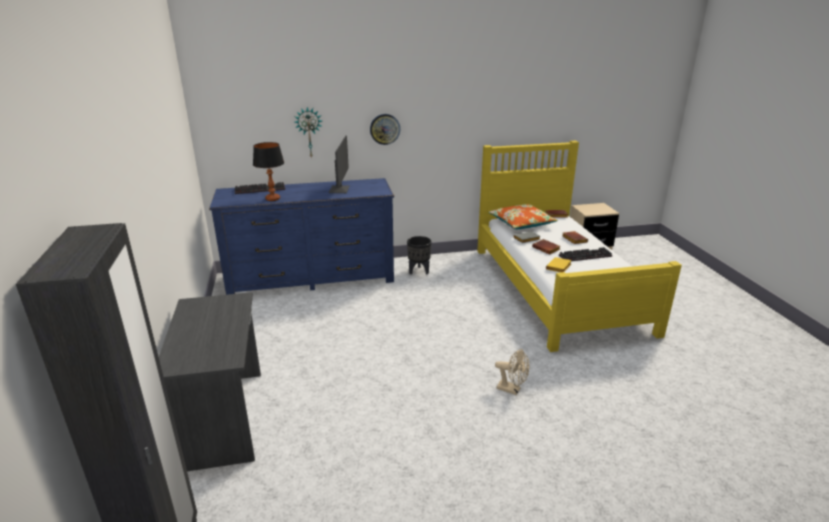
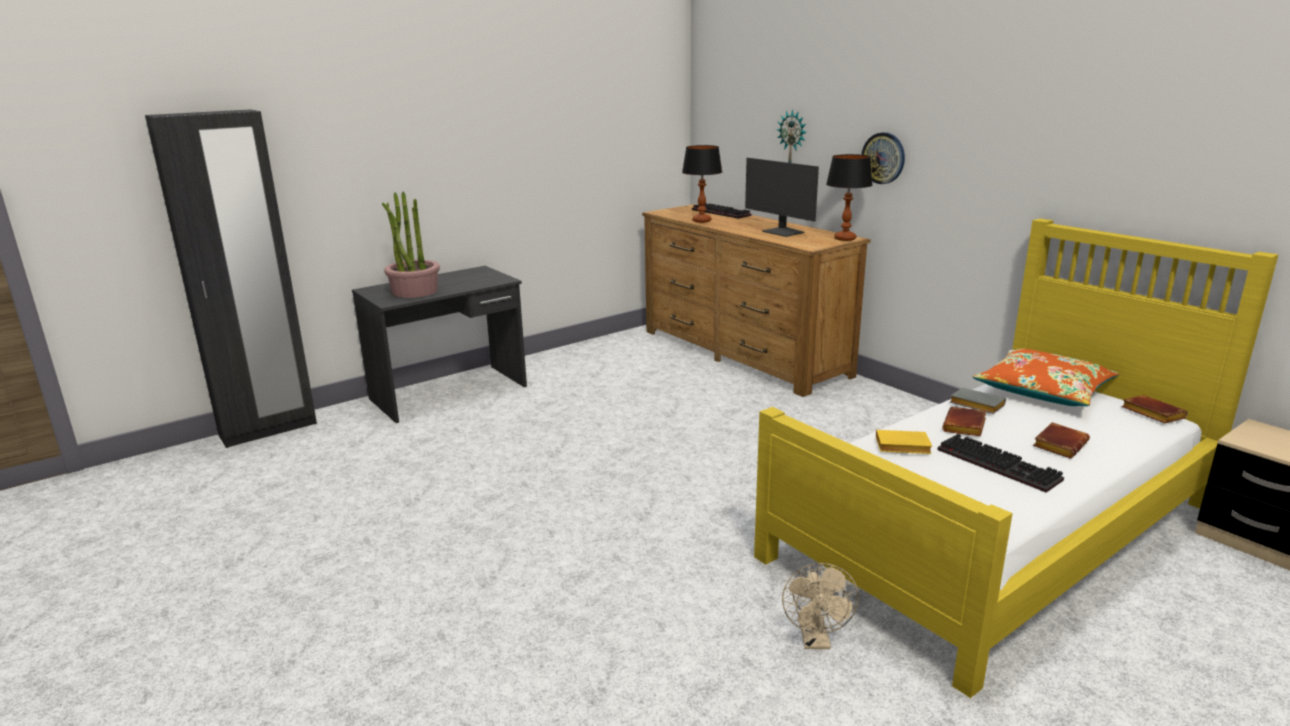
camera: 65 degrees right, 5 degrees down
(214, 343) = (414, 291): none -> potted plant
(311, 278) = (743, 353): blue dresser -> brown dresser
(340, 189) = (782, 232): monitor -> monitor turned 75 degrees clockwise
(377, 182) = (845, 238): none -> table lamp
(419, 271) = (859, 404): black planter -> none
(512, 389) = (618, 540): beige fan -> beige fan (816, 640)

